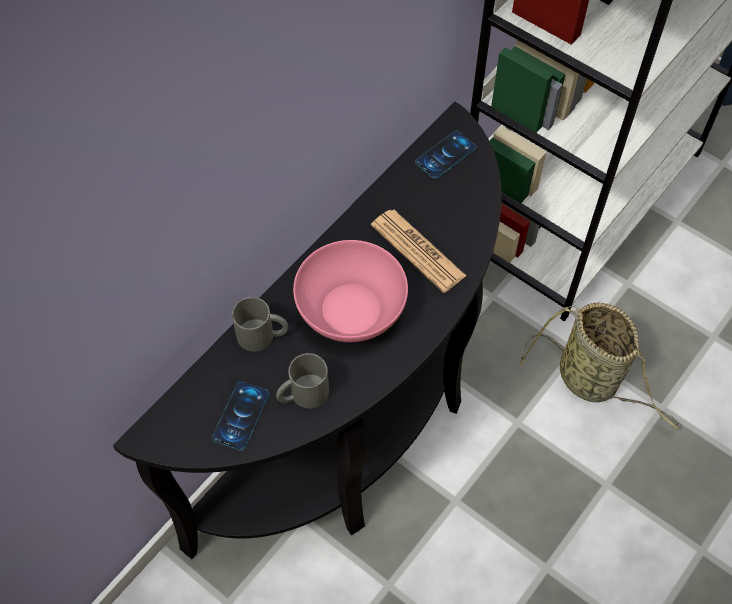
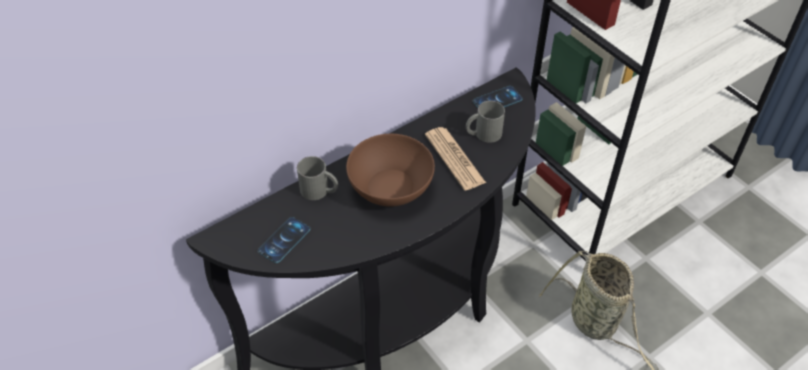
camera: 15 degrees right, 10 degrees down
(302, 395) = (334, 236): grey mug -> grey mug (483, 134)
(351, 310) = (391, 188): pink bowl -> brown bowl

